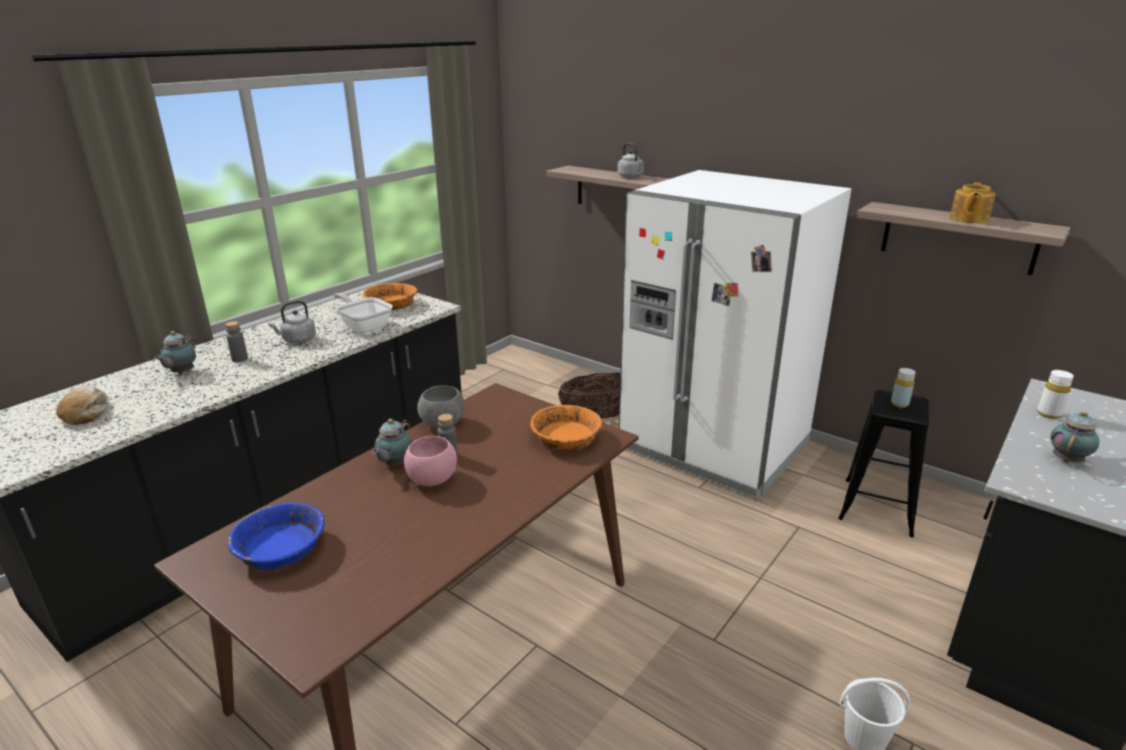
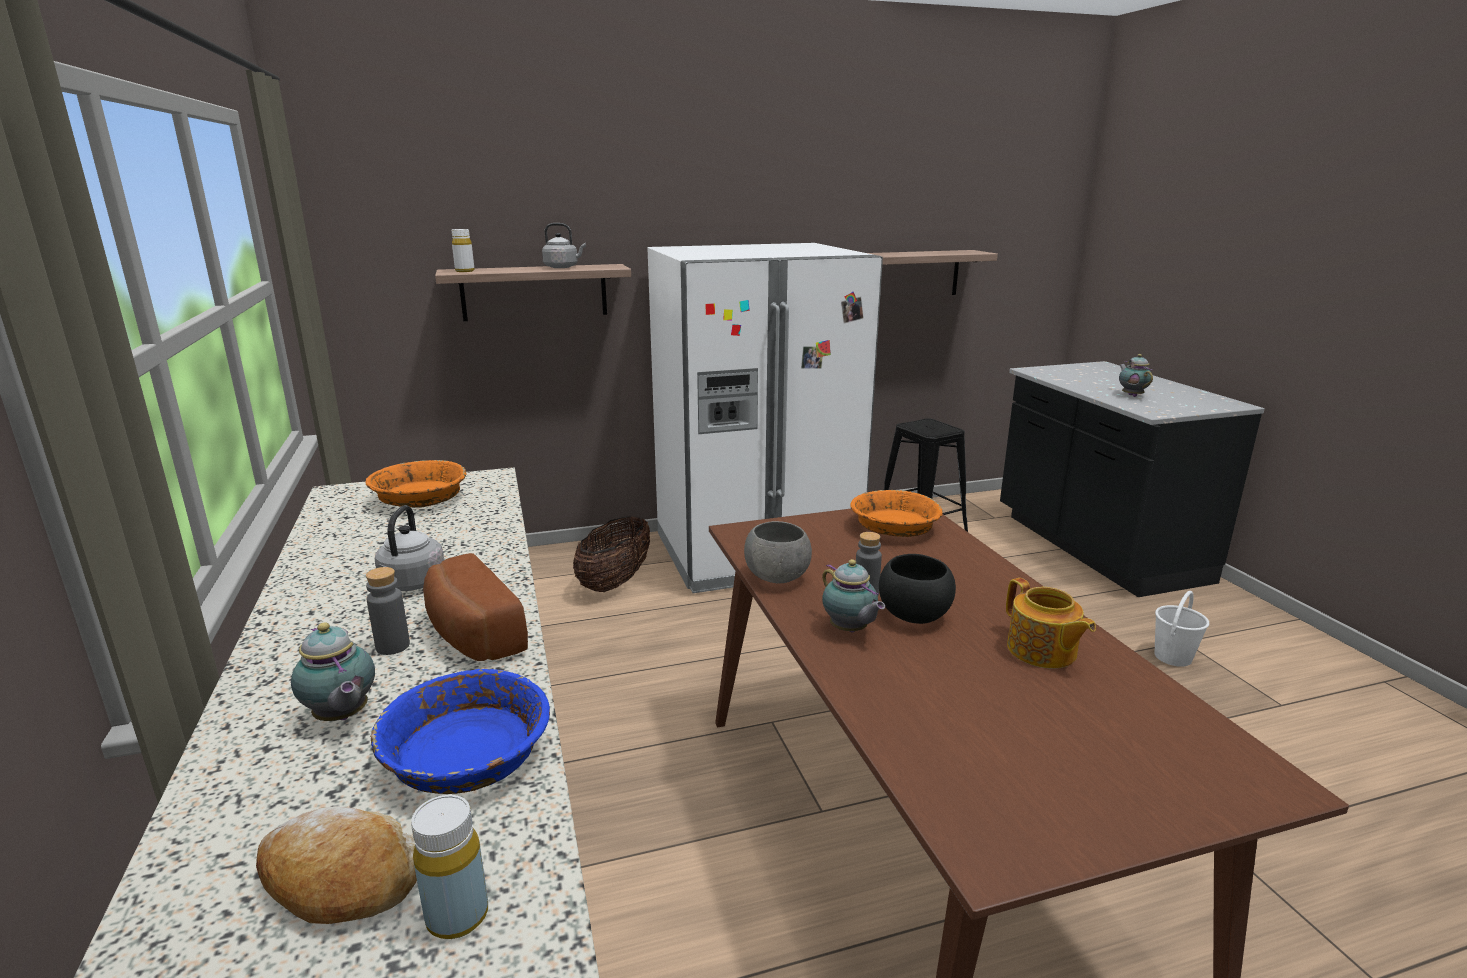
camera: 55 degrees left, 5 degrees down
(259, 368) = (470, 635): none -> bread
(281, 549) = (1009, 762): blue bowl -> blue bowl (466, 756)
(364, 326) = (462, 530): frying pan -> none
(431, 480) = (914, 617): pink bowl -> black bowl
(899, 404) = (927, 426): yellow bottle -> yellow bottle (457, 916)
(968, 219) = (921, 253): teapot -> teapot (1042, 651)
(1048, 414) = (1066, 380): white bottle -> white bottle (465, 271)

